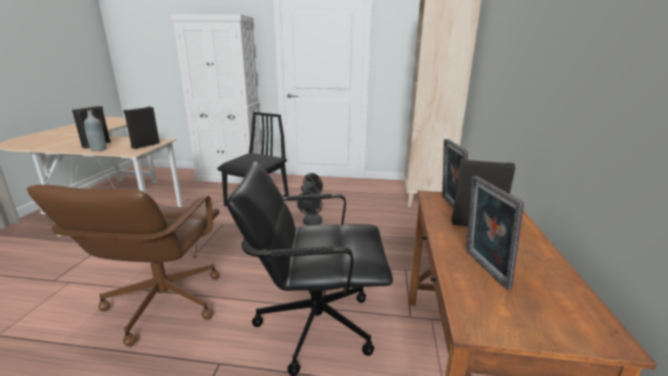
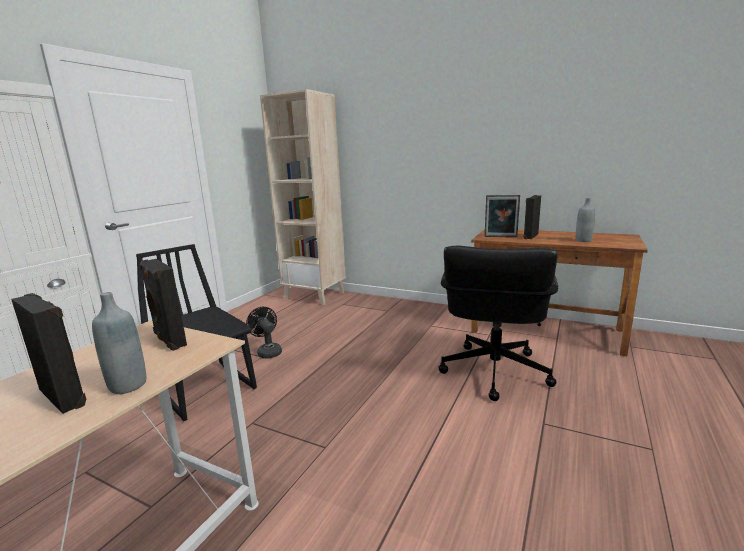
camera: 70 degrees left, 5 degrees down
(163, 303) = (444, 472): brown office chair -> none
(311, 223) = (315, 355): black fan -> none
(483, 269) = (583, 240): picture frame -> grey bottle

